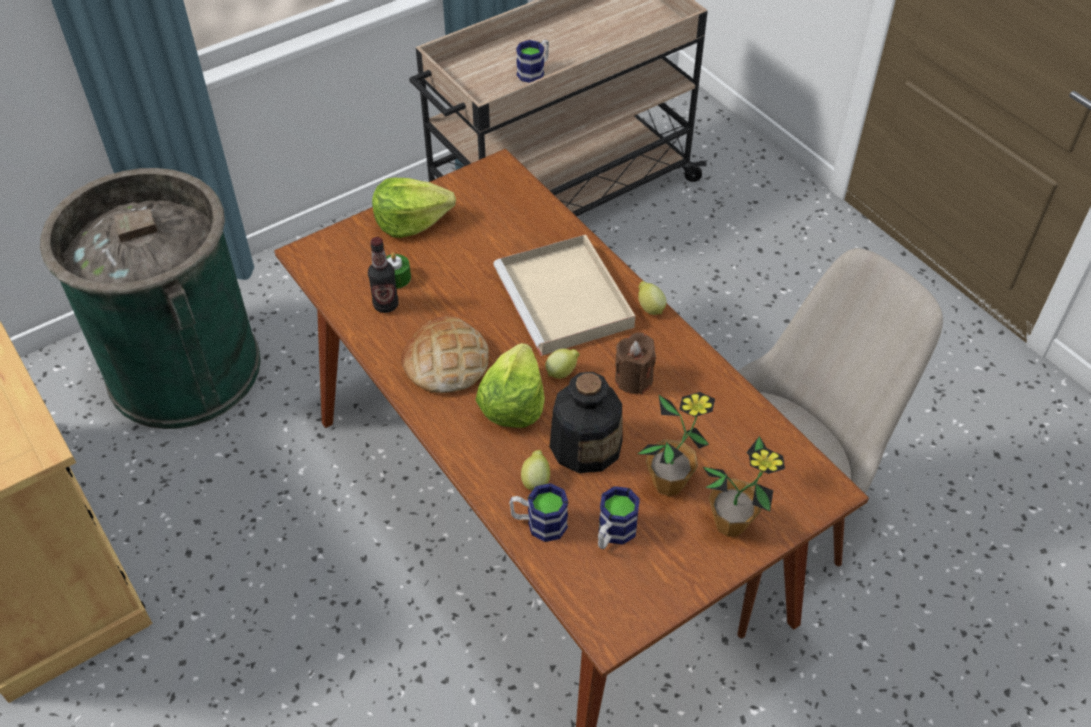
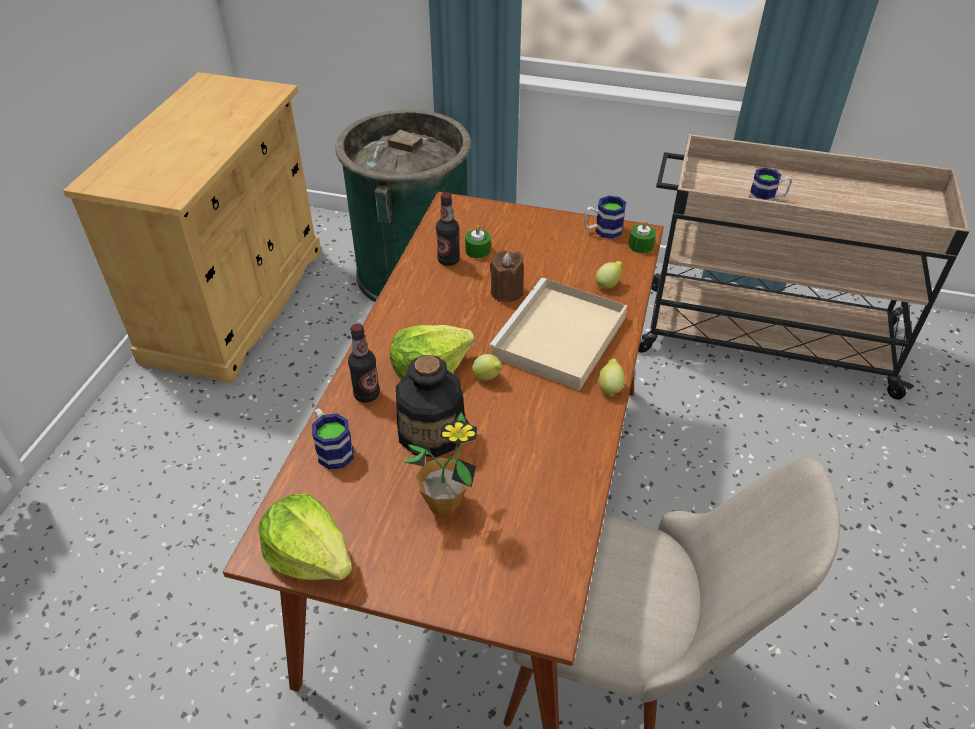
camera: 50 degrees right, 5 degrees down
(411, 221) = (535, 227): lettuce -> lettuce (310, 555)
(445, 361) = (431, 315): bread -> none
(498, 463) = (366, 394): none -> bottle
(513, 177) = (641, 245): none -> green candle
(536, 480) = (370, 424): lemon -> lemon (608, 285)
(613, 534) = (361, 498): mug -> mug (602, 230)
(633, 379) = (527, 421): brown candle -> brown candle (506, 292)
(730, 524) = (441, 570): potted plant -> none

